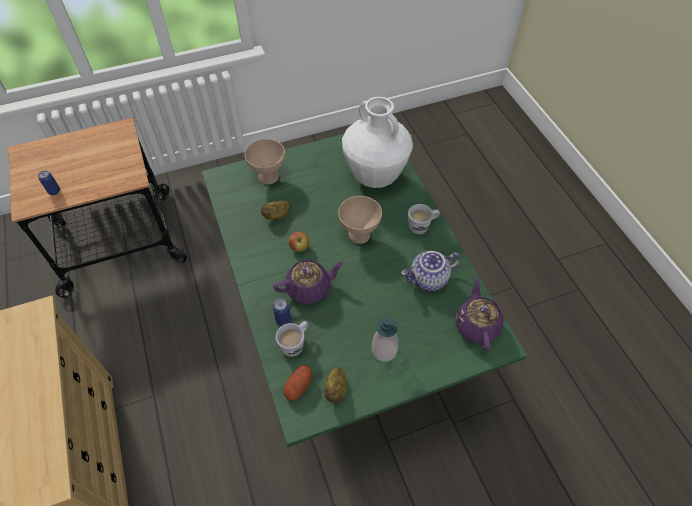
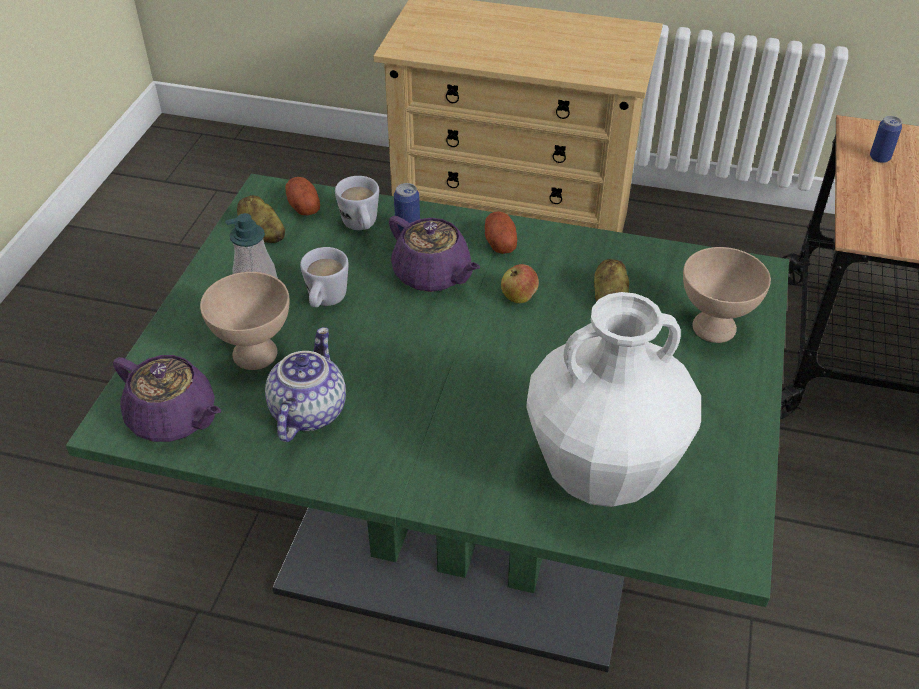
camera: 125 degrees right, 10 degrees down
(264, 275) = (500, 243): none -> potato
(309, 288) = (433, 275): purple teapot -> purple teapot turned 60 degrees counterclockwise
(359, 234) = (480, 377): beige bowl -> beige bowl (256, 355)
(422, 226) = (418, 471): white mug -> white mug (325, 302)

